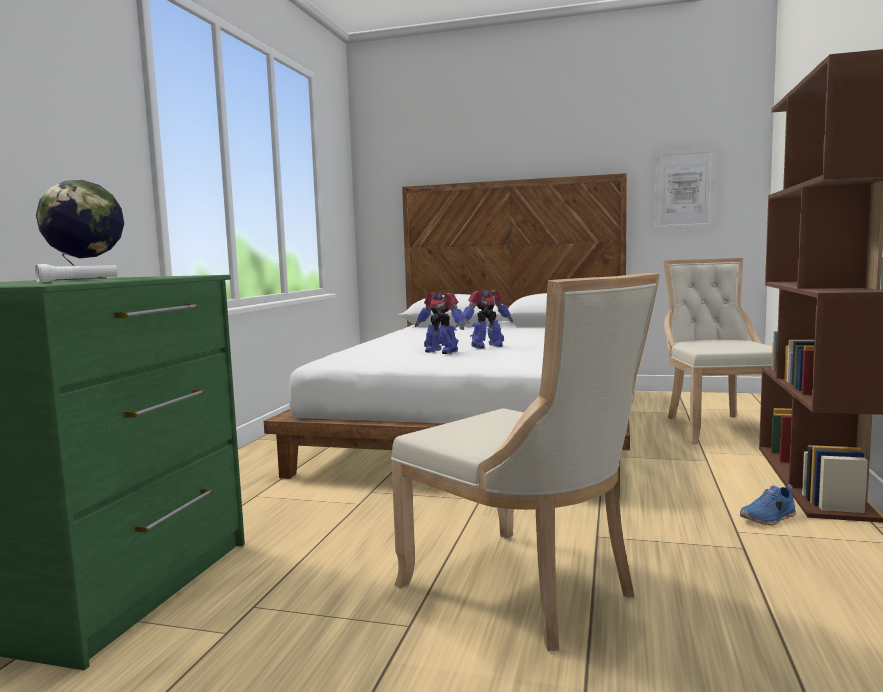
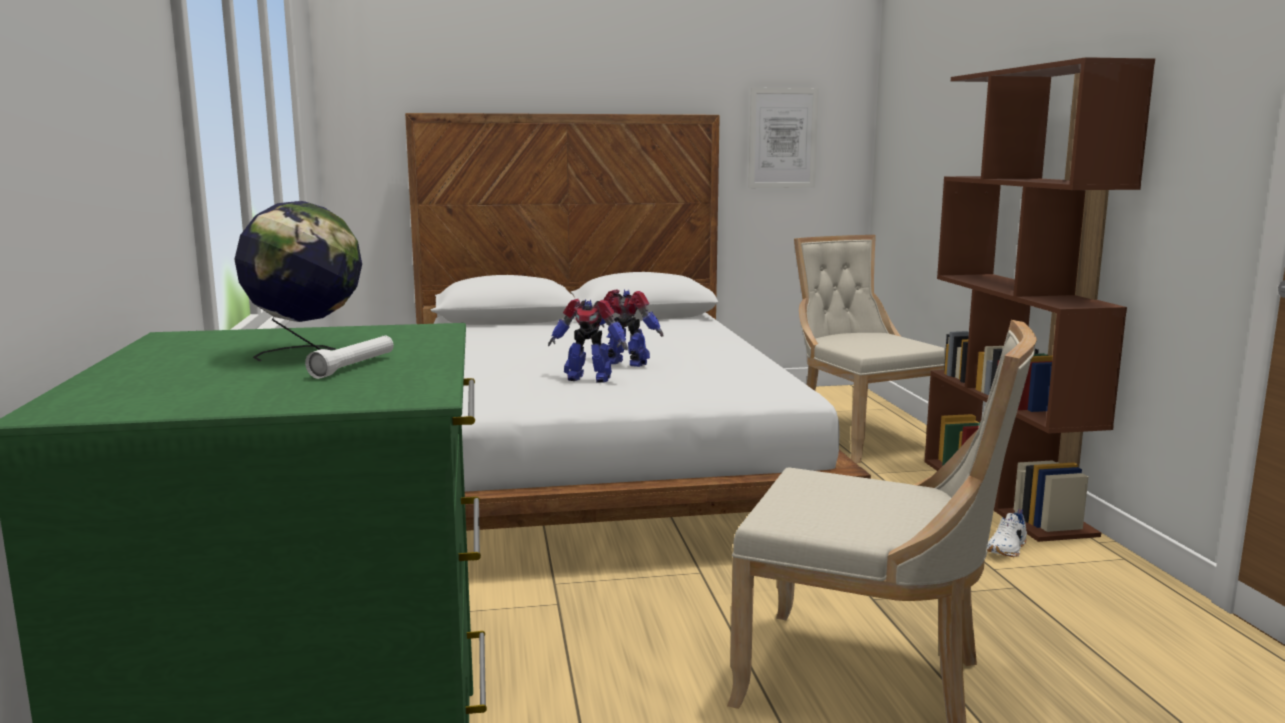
camera: 25 degrees left, 5 degrees up
(486, 346) = (626, 364): toy robot -> toy robot turned 105 degrees counterclockwise
(769, 519) = (1008, 549): blue shoe -> white shoe

